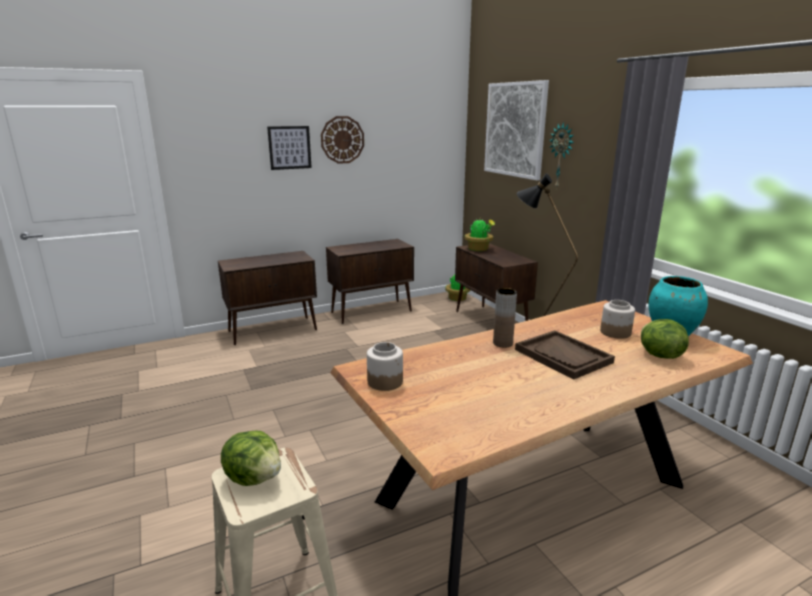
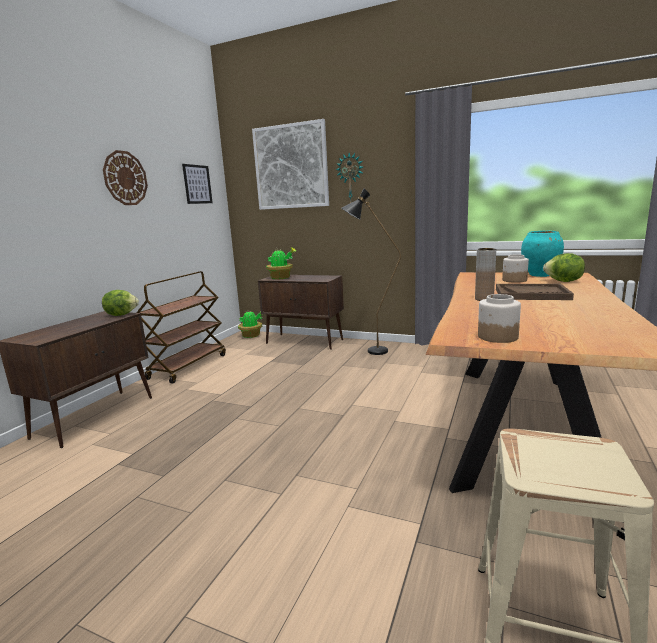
camera: 40 degrees left, 5 degrees down
(254, 477) = (551, 462): lettuce -> lettuce (122, 314)
(289, 147) = (69, 184): picture -> picture (197, 184)
(372, 311) = (188, 366): brown cabinet -> brown cart

